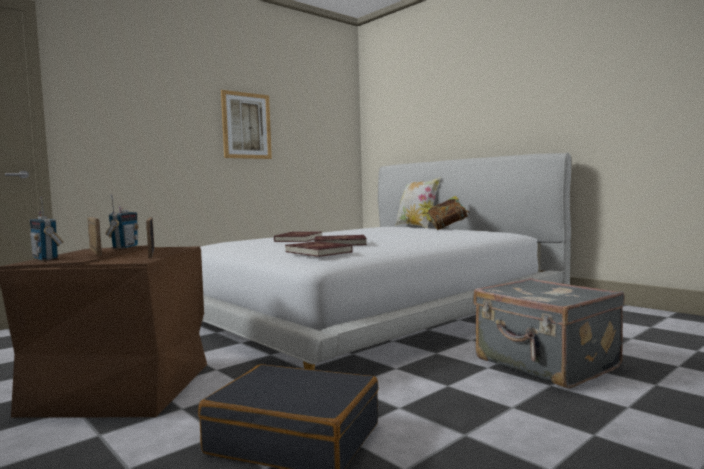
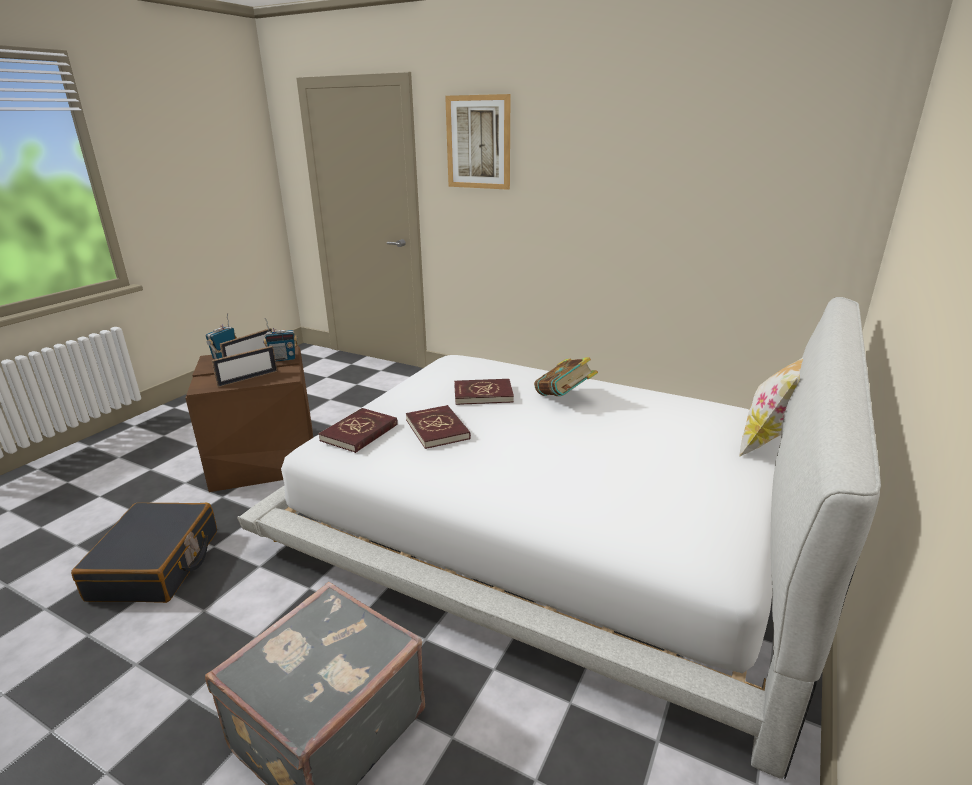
camera: 70 degrees right, 20 degrees up
(246, 125) = (628, 195): picture -> picture (478, 142)
(447, 228) = (711, 480): book -> book (564, 398)

